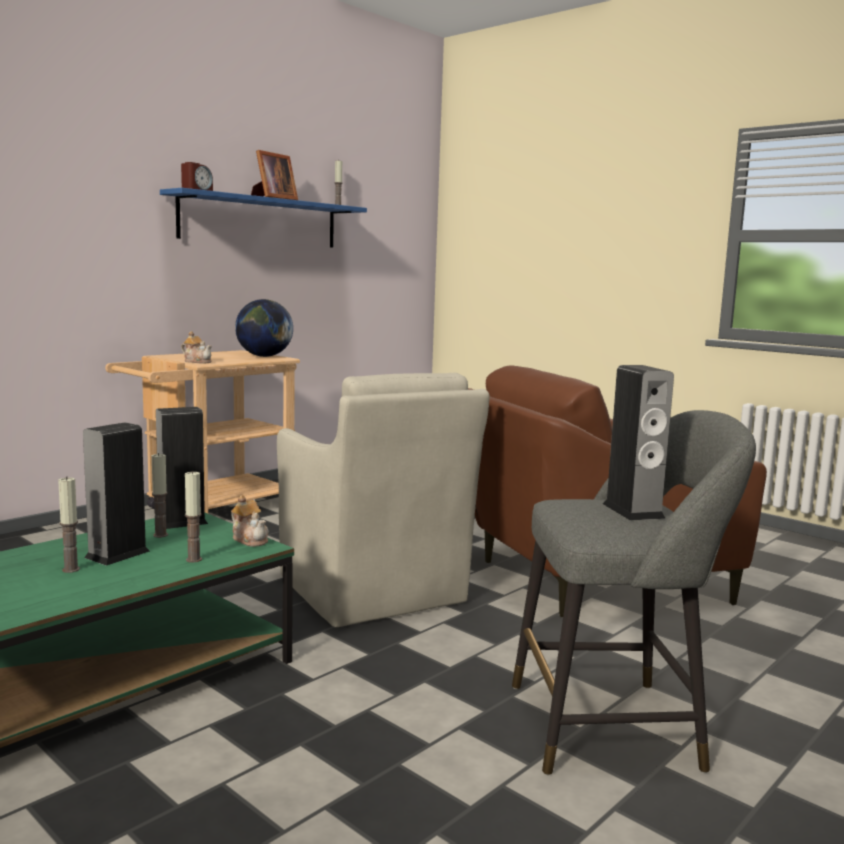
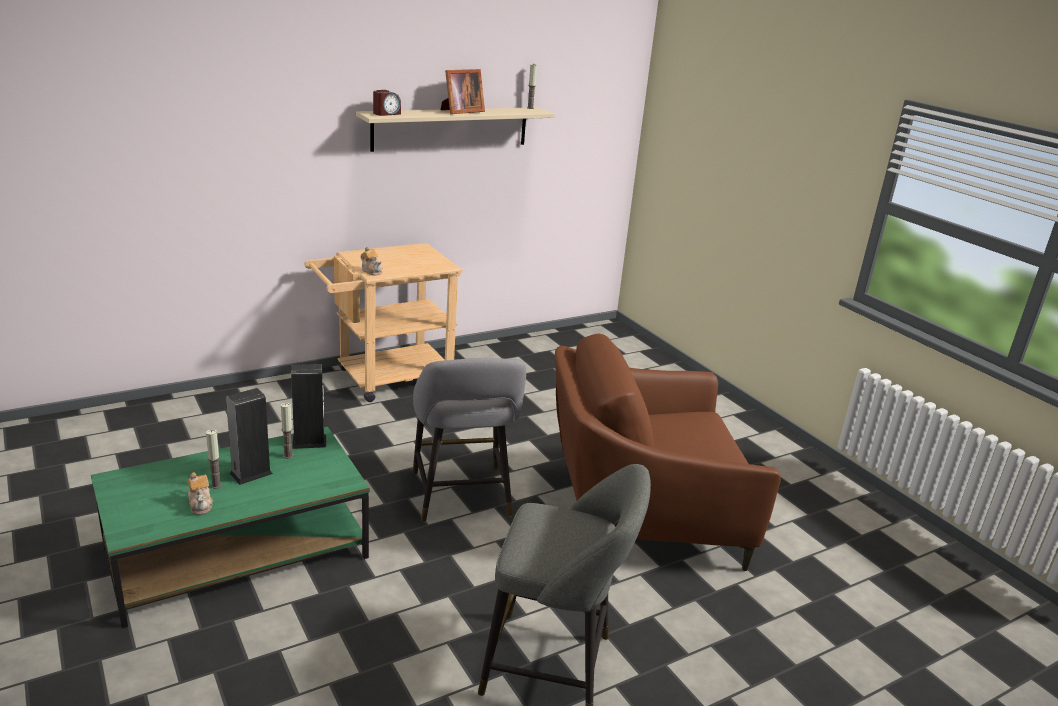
camera: 15 degrees right, 15 degrees up
(194, 559) = (296, 489): candle -> none
(250, 539) = (345, 472): teapot -> teapot (201, 504)
(260, 221) = (451, 128): blue shelf -> beige shelf
(264, 356) = (435, 261): globe -> none
(373, 591) = (462, 498): beige armchair -> grey stool
(633, 511) = (573, 536): speaker -> none

